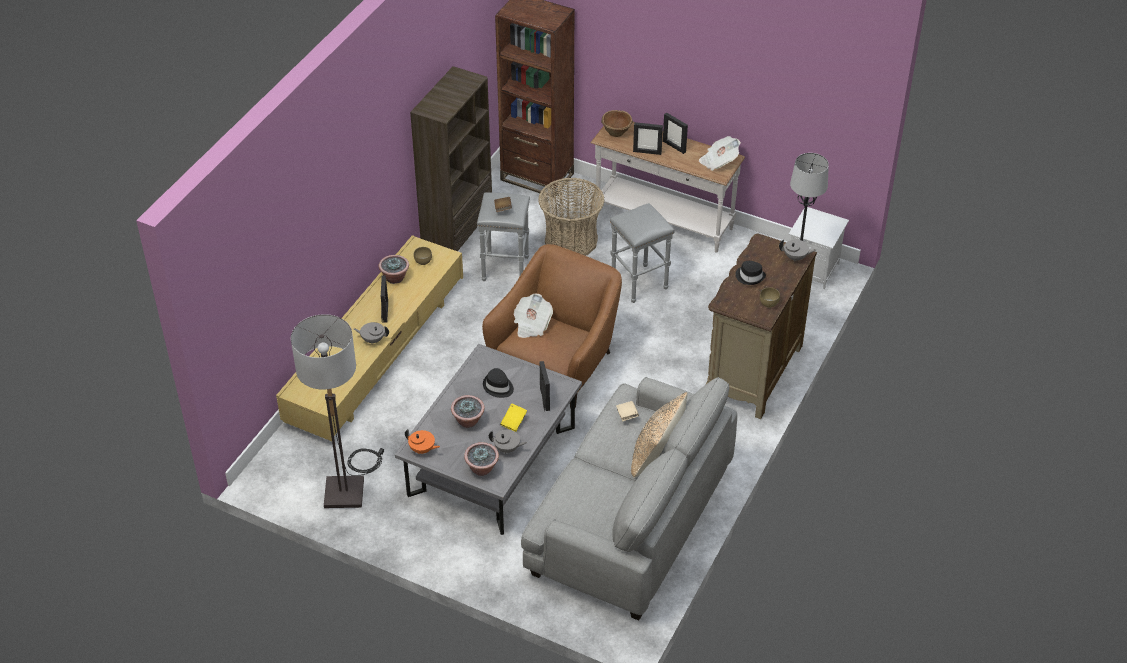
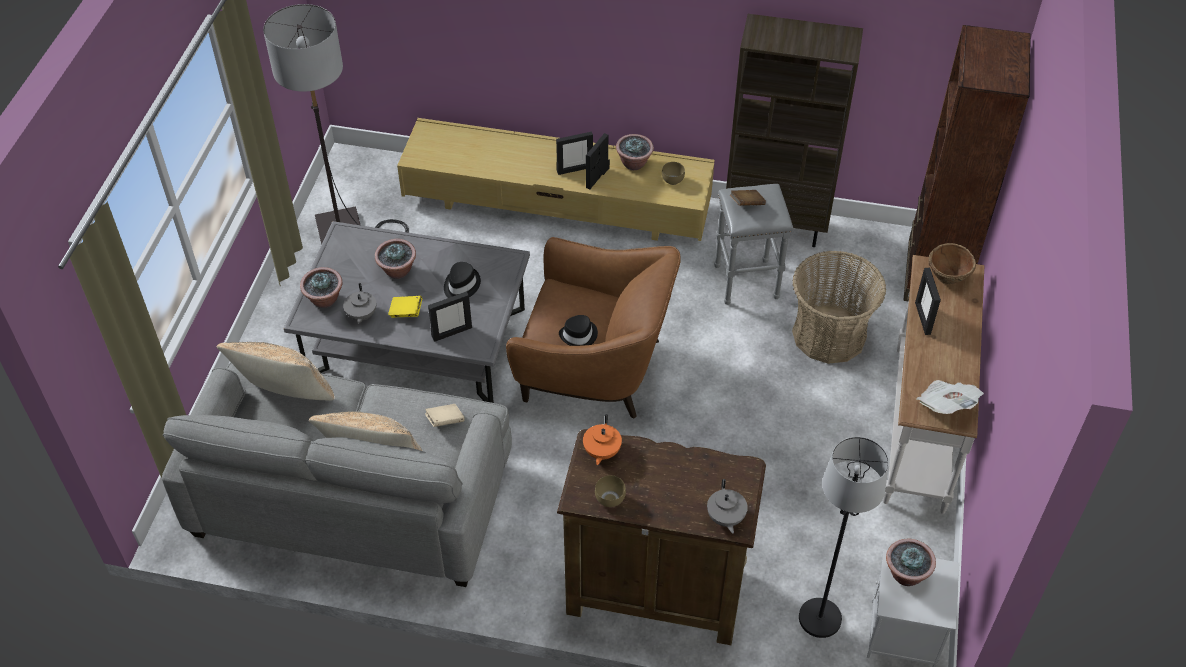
camera: 75 degrees right, 5 degrees up
(372, 339) = (526, 170): grey teapot -> none
(422, 449) = (344, 242): orange teapot -> orange teapot (601, 452)
(531, 325) = (587, 297): newspaper -> none
(576, 503) = (286, 398): none -> beige pillow
(640, 283) = (779, 426): grey stool -> none
(674, 146) = (952, 347): picture frame -> picture frame (597, 178)
(750, 276) = (661, 467): black hat -> black hat (579, 335)
(808, 229) = (905, 574): none -> potted plant

